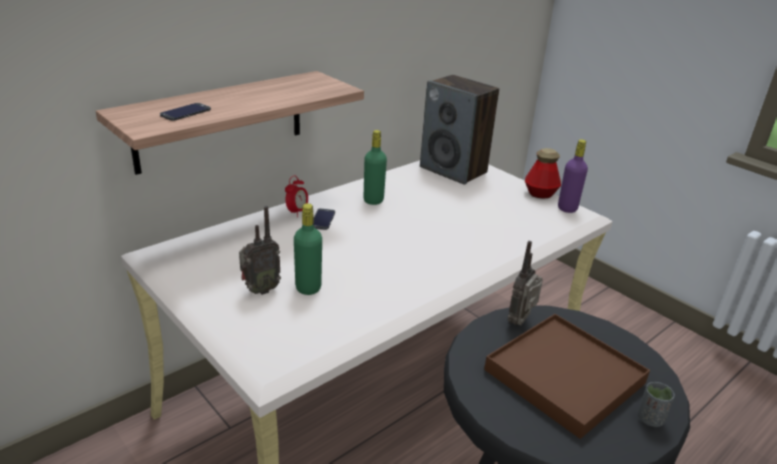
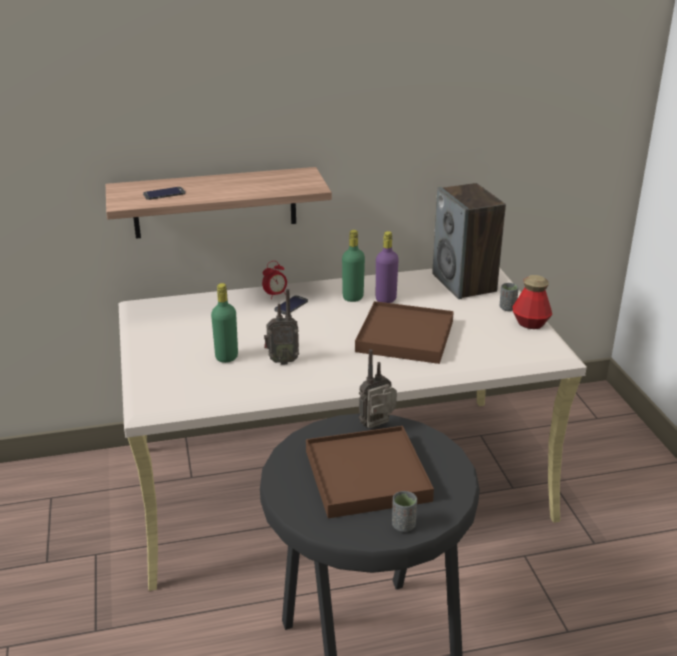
camera: 30 degrees right, 0 degrees up
(259, 290) = (189, 350): radio -> radio (282, 361)
(456, 227) = (405, 336): none -> brown tray
(509, 184) = (507, 308): none -> grey cup
(567, 208) = (542, 343): purple bottle -> purple bottle (385, 299)

